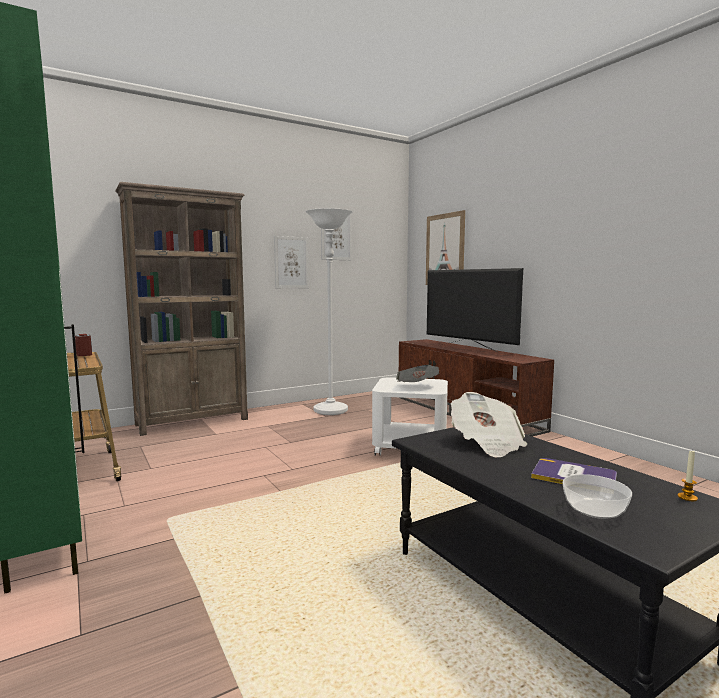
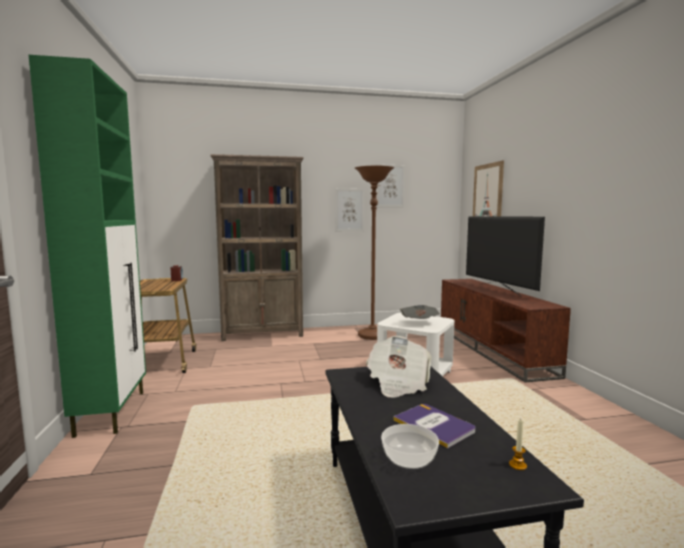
camera: 20 degrees right, 0 degrees up
(330, 411) = (372, 336): white floor lamp -> brown floor lamp

